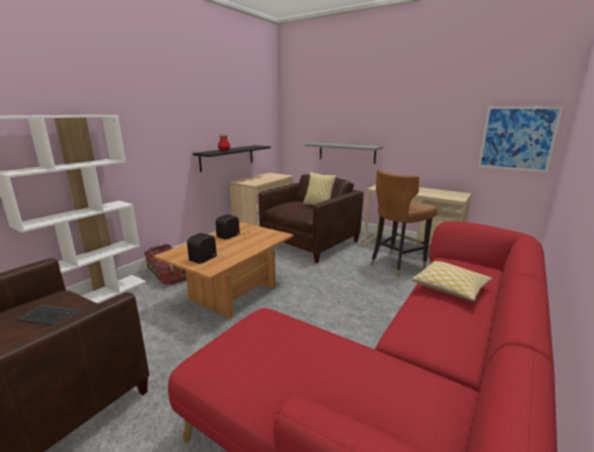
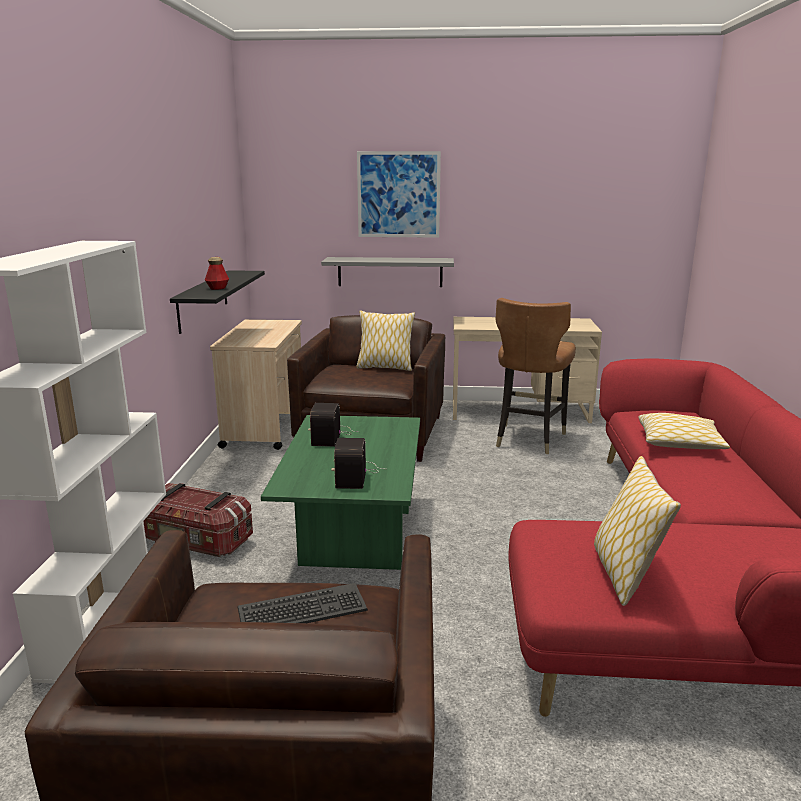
camera: 30 degrees left, 0 degrees up
(232, 292) = (353, 535): brown coffee table -> green coffee table
(256, 366) = (624, 574): none -> pillow
(517, 138) = (640, 239): picture -> picture (398, 195)

